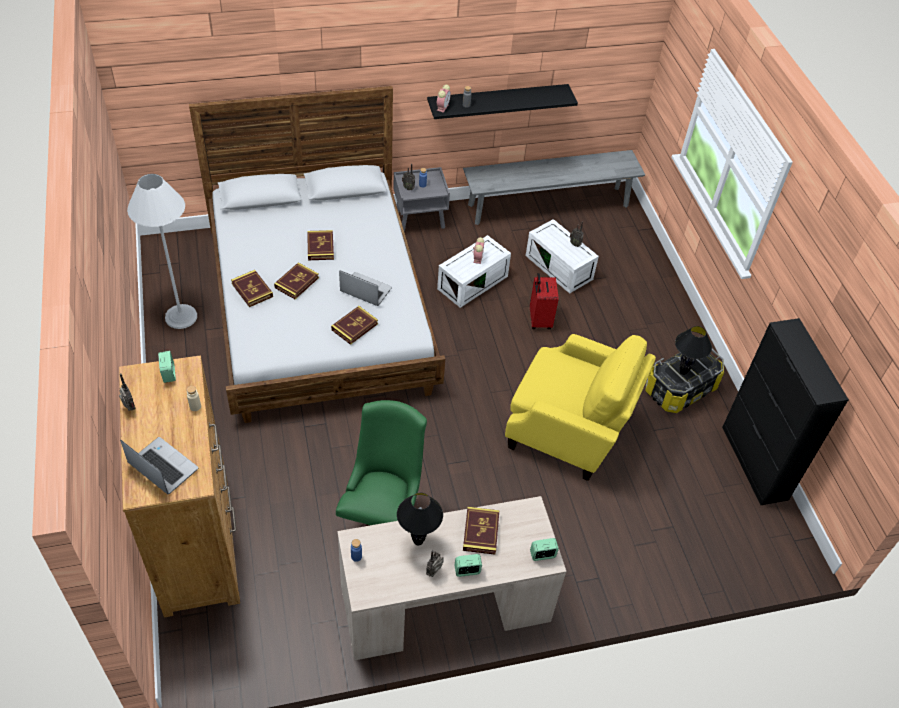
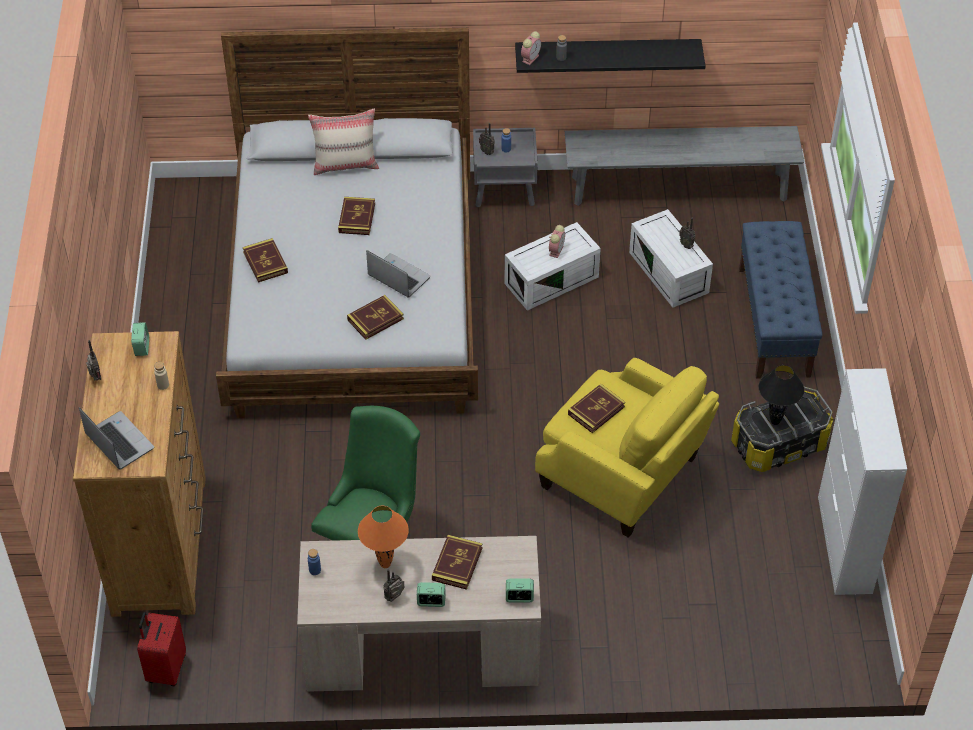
camera: 15 degrees right, 0 degrees up
(181, 317) = (187, 284): white floor lamp -> none
(296, 283) = (319, 259): book -> book (596, 410)
(301, 206) = (345, 164): none -> beige pillow
(418, 541) = (386, 564): black table lamp -> orange table lamp
(539, 320) = (623, 337): red suitcase -> red suitcase (166, 669)
(647, 296) = (774, 322): none -> blue bench
(754, 463) = (844, 545): black cabinet -> white cabinet

